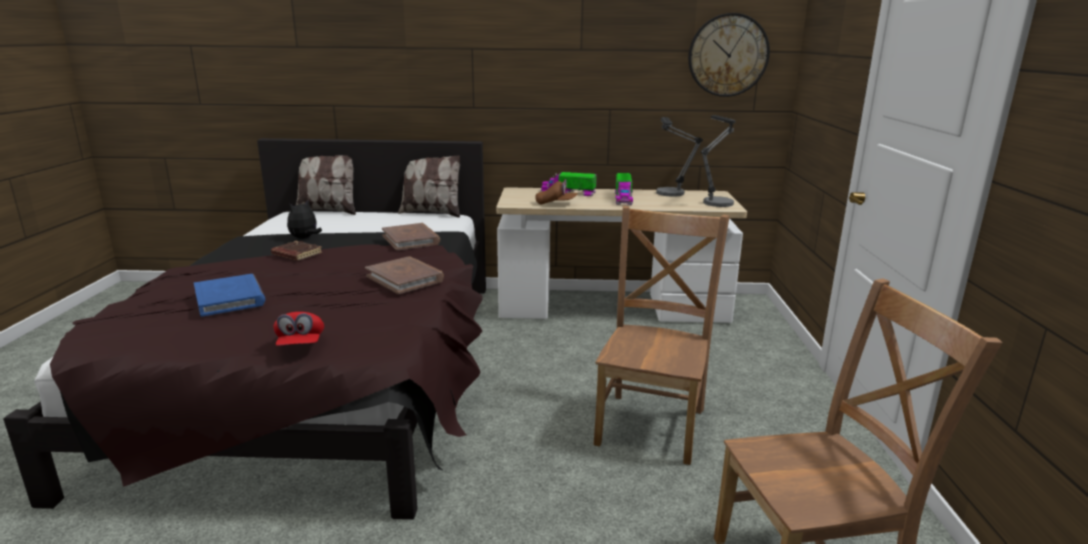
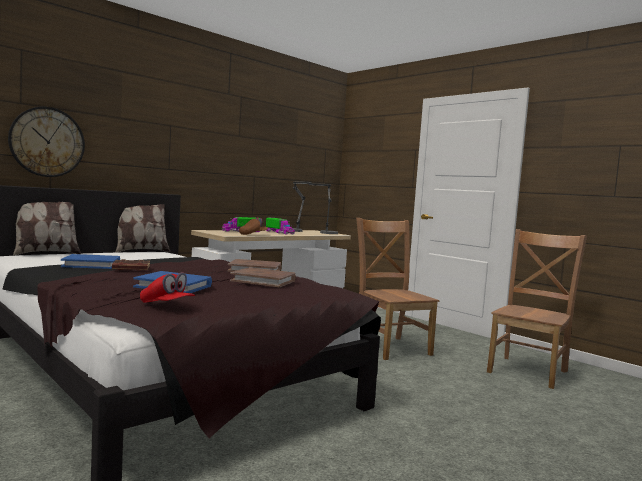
camera: 45 degrees left, 15 degrees down
(301, 345) = (297, 295): red cap -> red cap (167, 305)
(305, 238) = (91, 265): plush toy -> blue book
(411, 240) = (189, 258): brown book -> brown book (263, 280)
(728, 55) = (313, 149): wall clock -> wall clock (47, 142)

